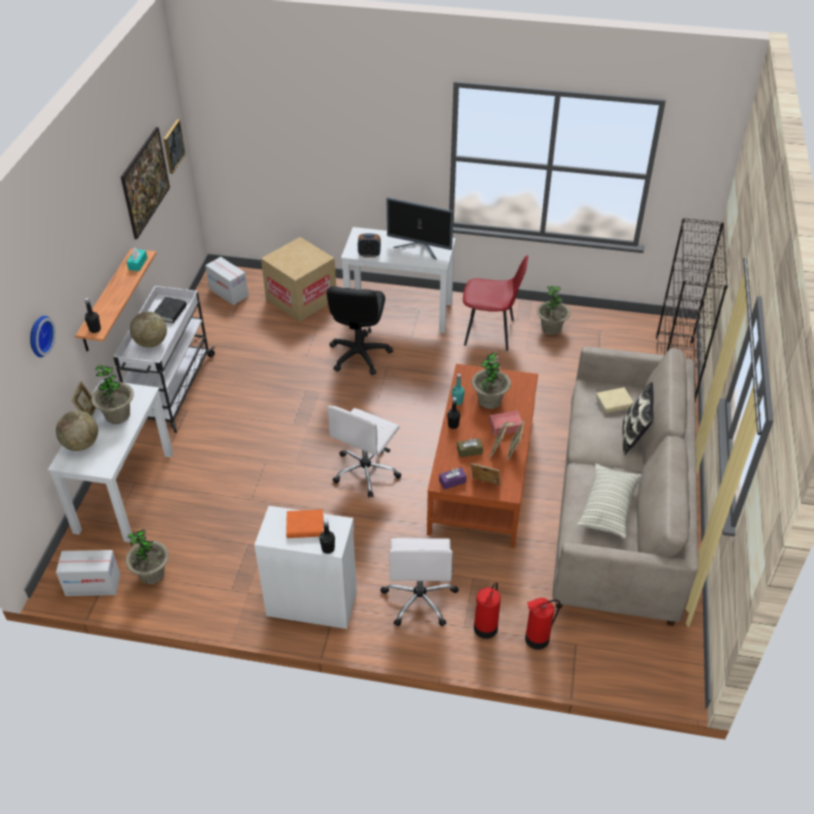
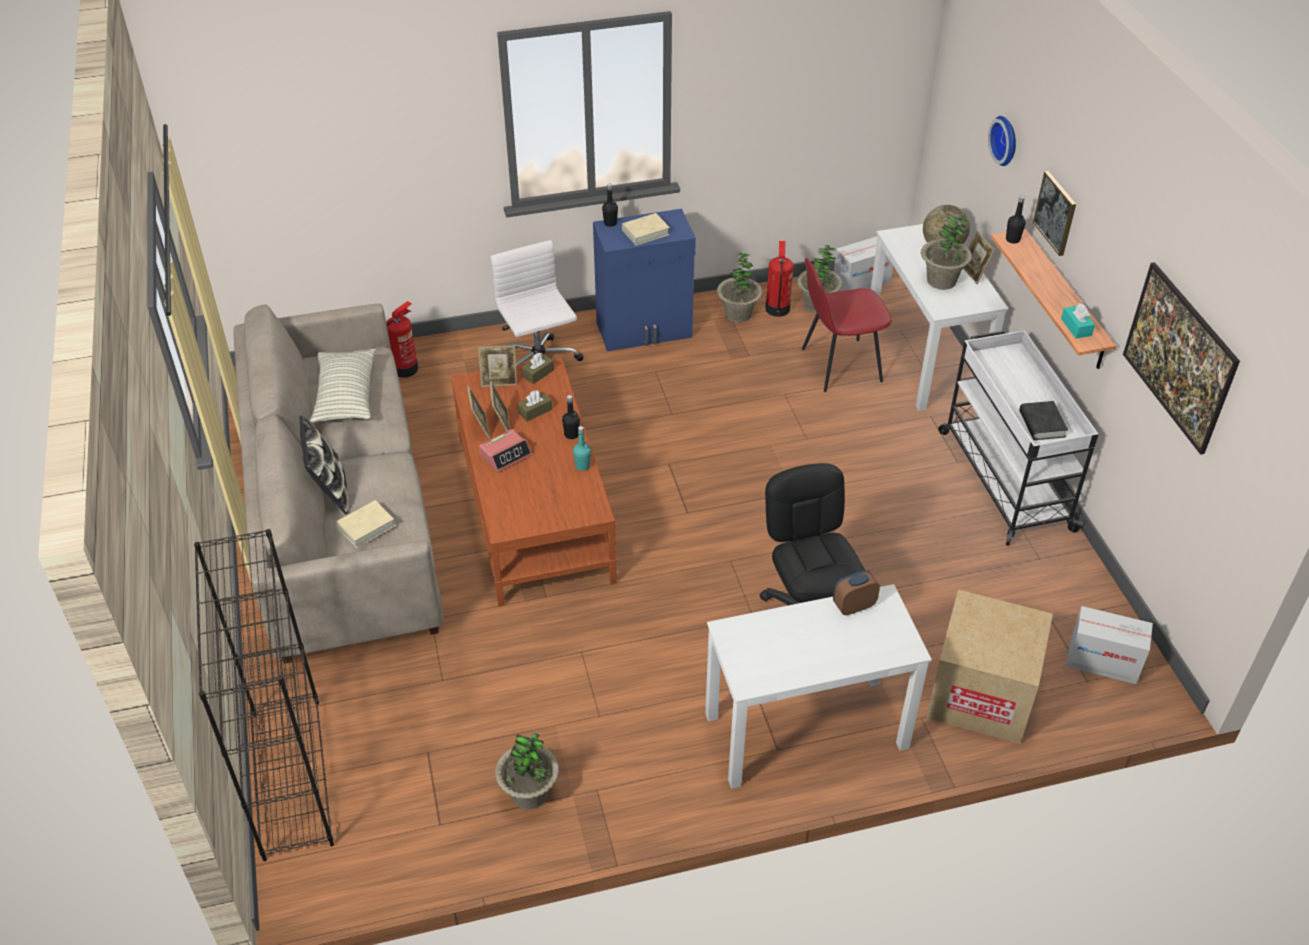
camera: 155 degrees right, 0 degrees up
(151, 343) = (1014, 378): globe -> none
(173, 146) = (1250, 454): picture -> picture (1055, 213)
(305, 526) = (645, 232): orange book -> beige book
(311, 602) = (645, 330): white cabinet -> blue cabinet
(366, 471) = (678, 464): white office chair -> none
(420, 249) = (780, 650): monitor -> none
(452, 481) = (538, 373): purple tissue box -> brown tissue box
(485, 628) = (461, 361): fire extinguisher -> fire extinguisher (777, 308)
(489, 401) = (541, 480): potted plant -> potted plant (738, 314)
(490, 332) = (629, 743): red chair -> red chair (839, 365)

